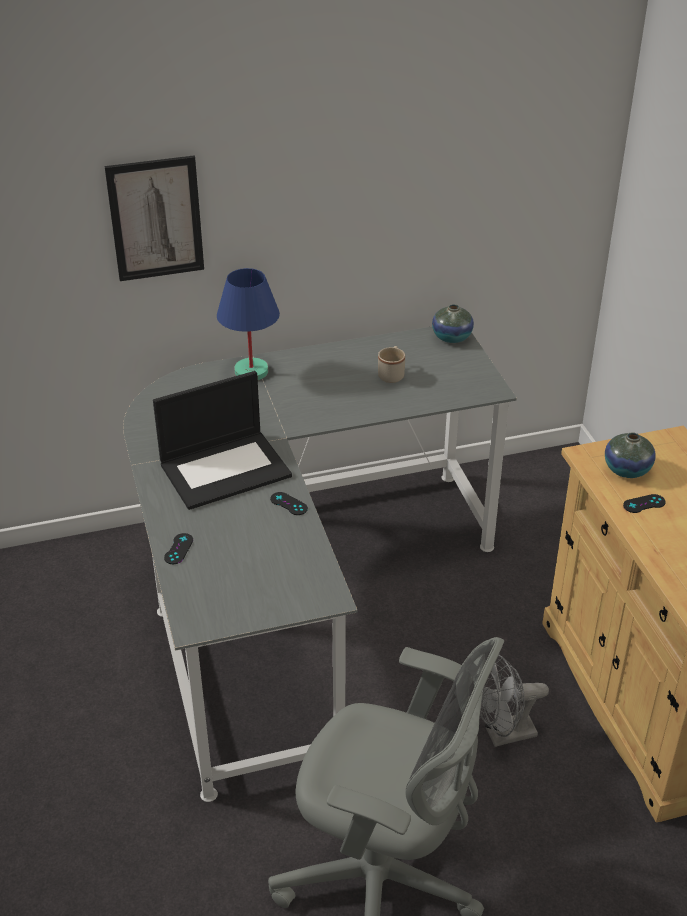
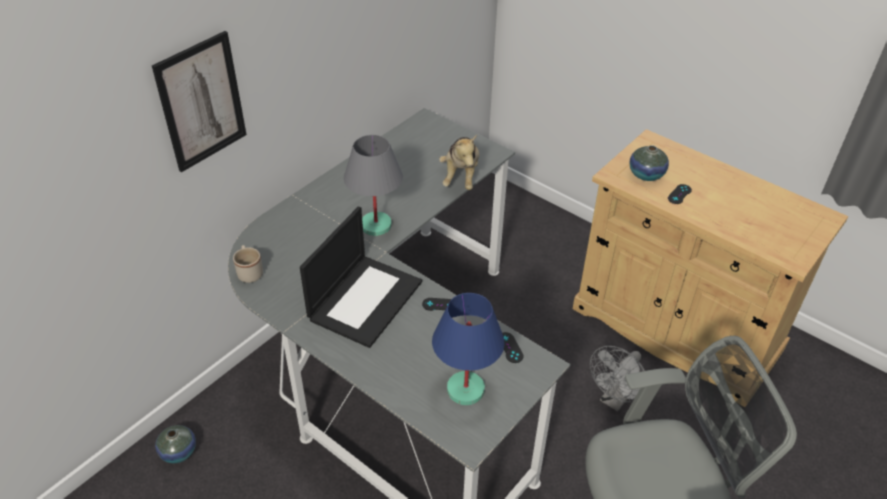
camera: 35 degrees left, 5 degrees up
(178, 549) = (394, 385): black game controller -> black game controller (510, 347)
(250, 371) = (304, 209): blue table lamp -> blue table lamp (464, 390)
(300, 411) = (376, 226): none -> grey table lamp
(392, 374) = (414, 168): beige mug -> beige mug (249, 272)
(431, 399) = (460, 176): none -> plush toy
(451, 337) = (428, 123): vase -> vase (178, 452)

